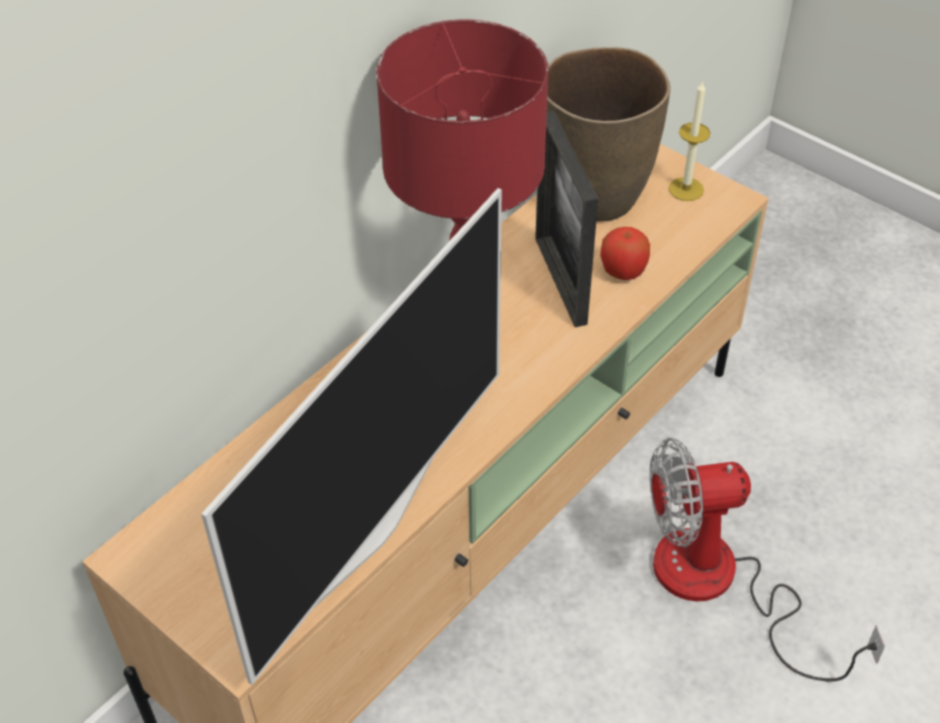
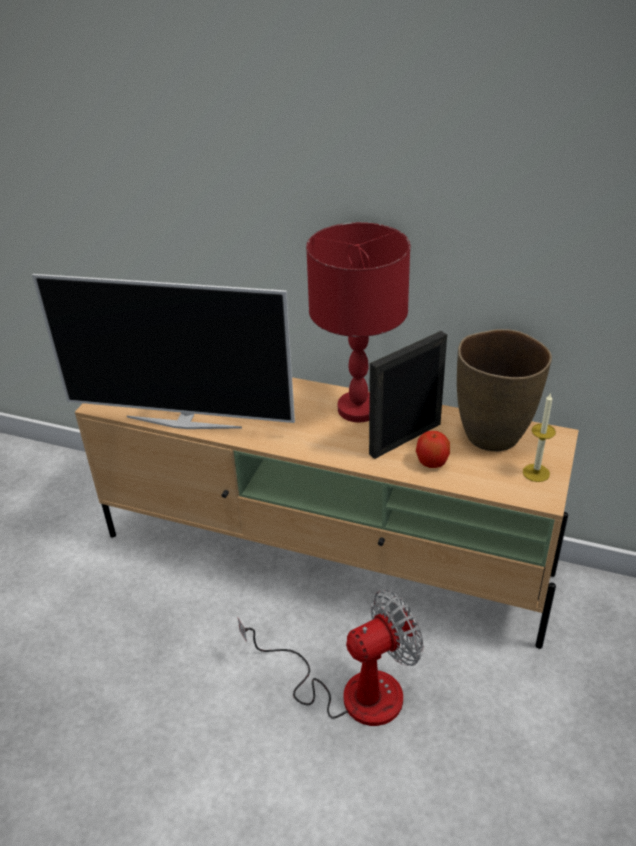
camera: 70 degrees right, 10 degrees down
(720, 585) = (351, 691): fan -> fan turned 90 degrees clockwise

